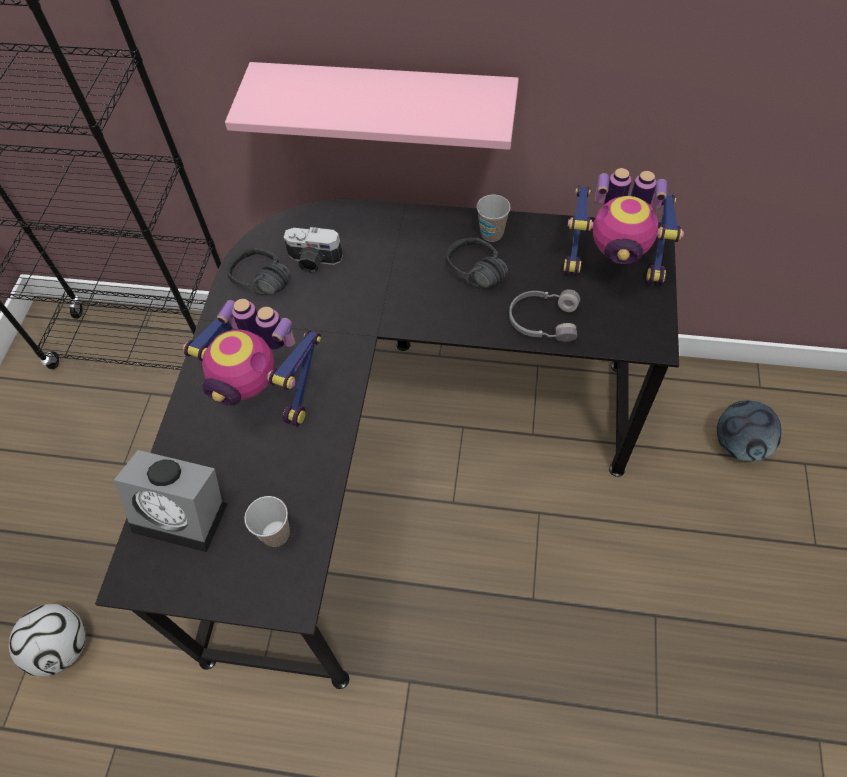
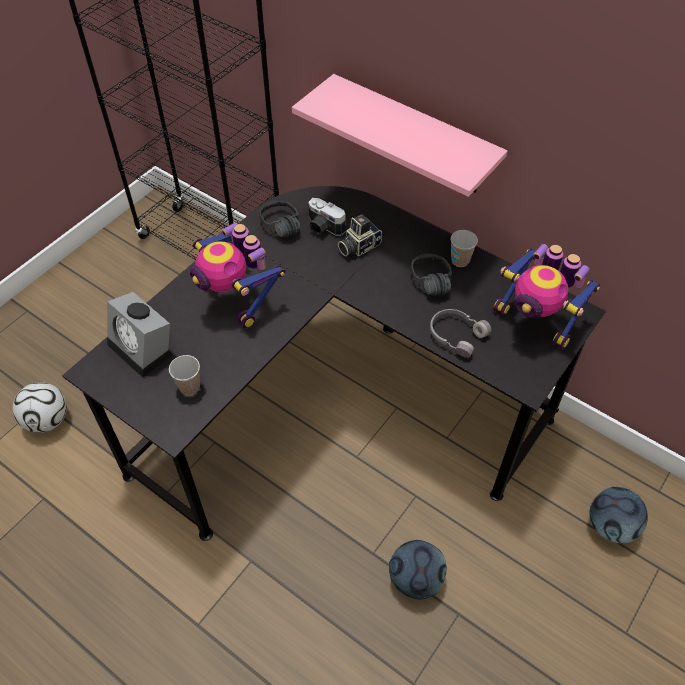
camera: 25 degrees right, 5 degrees down
(368, 266) = (358, 246): none -> camera
(592, 603) = (415, 579): none -> football

